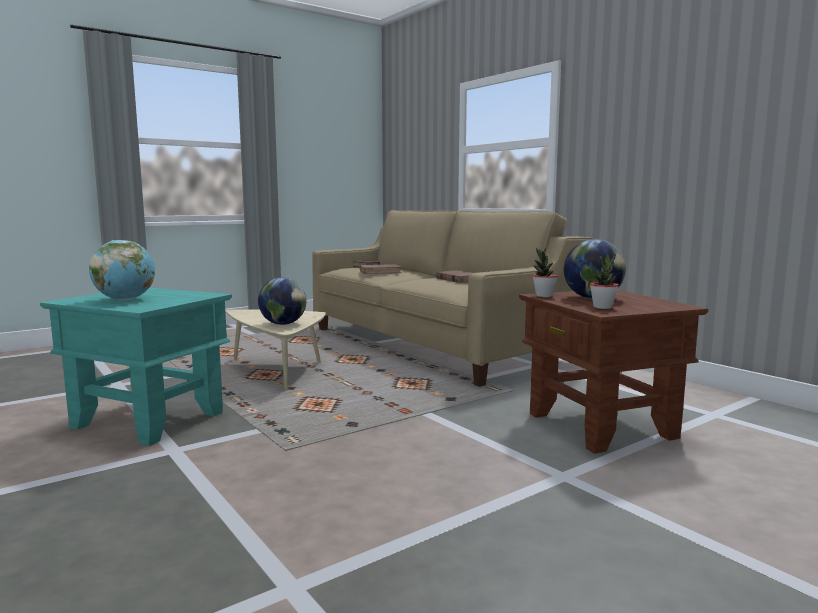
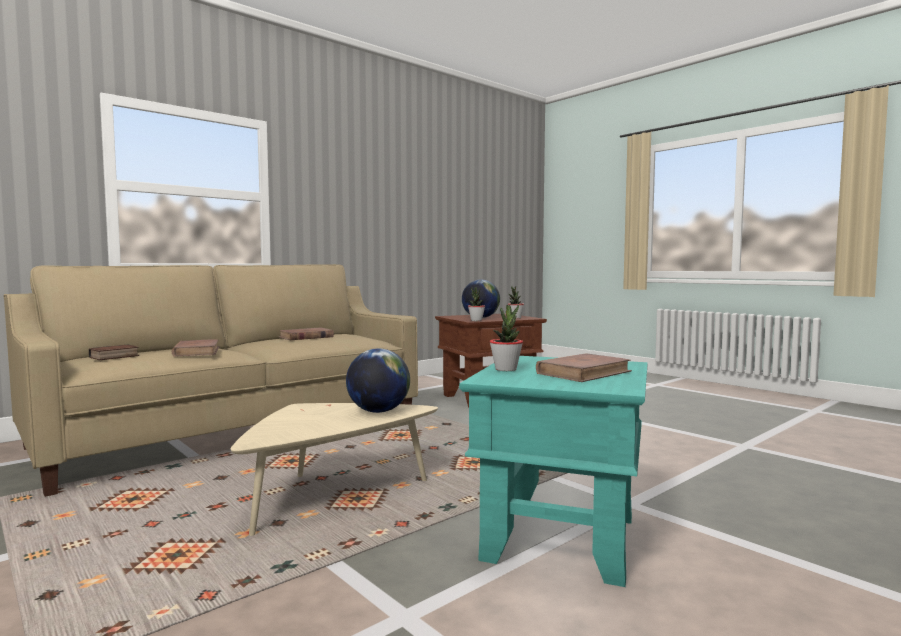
camera: 95 degrees left, 5 degrees down
(125, 300) = (583, 373): globe -> brown book
(166, 291) = (506, 369): none -> potted plant

